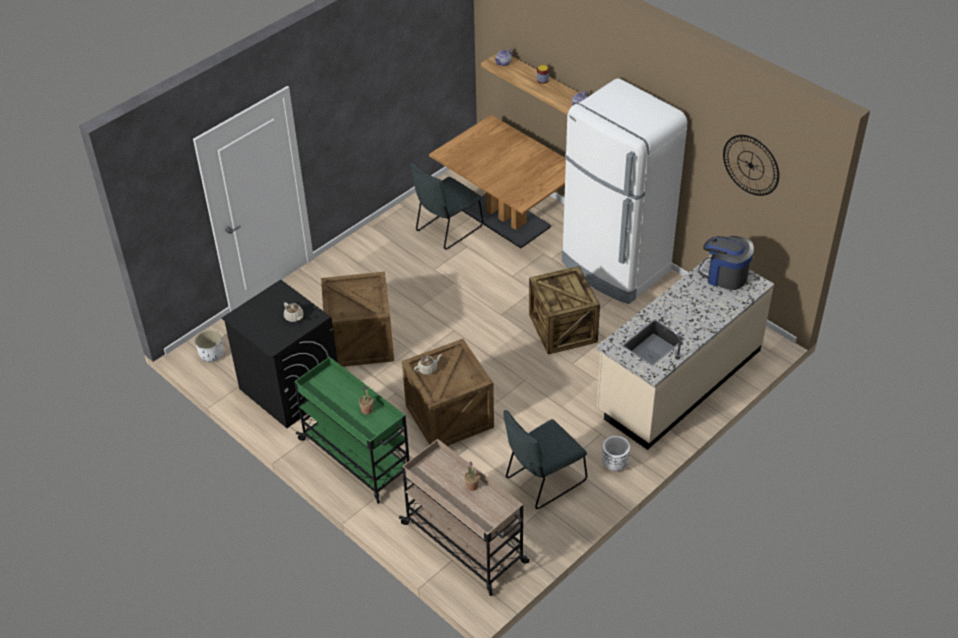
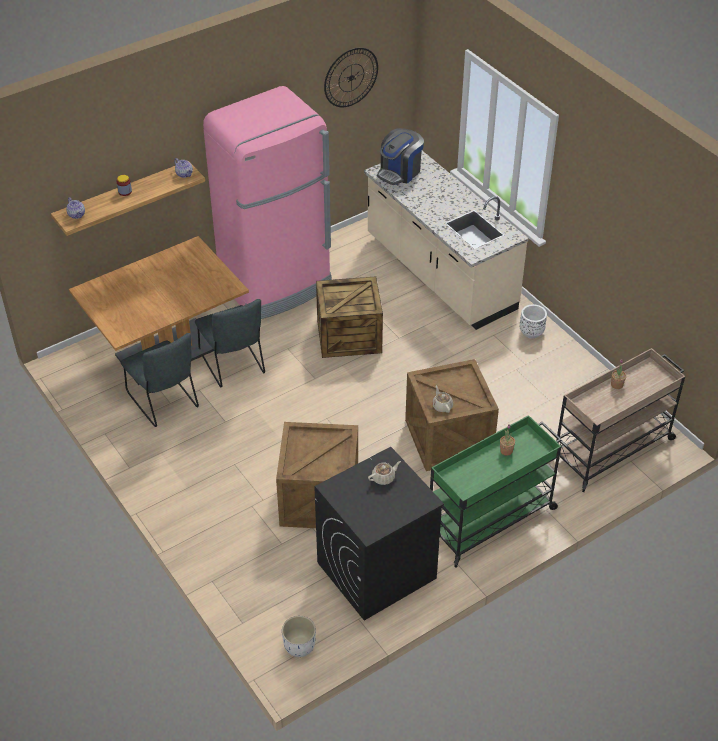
camera: 80 degrees left, 0 degrees up
(542, 481) = (544, 383): grey chair -> grey chair (233, 365)
(615, 268) = (277, 285): white fridge -> pink fridge

